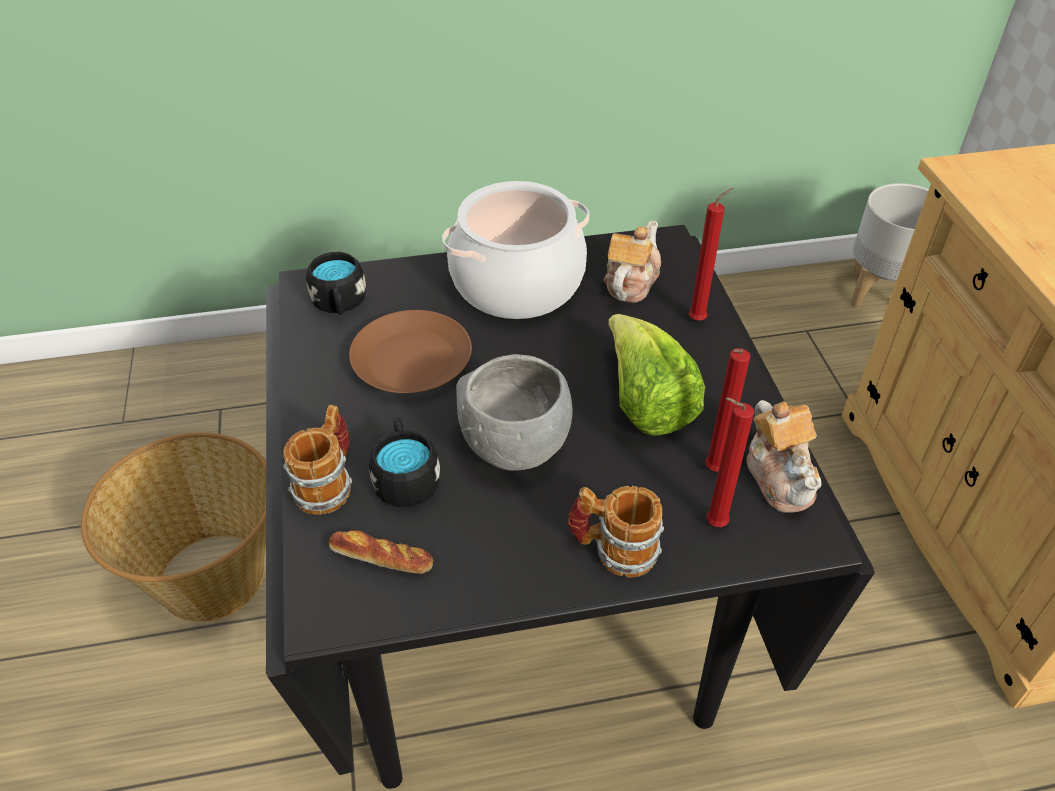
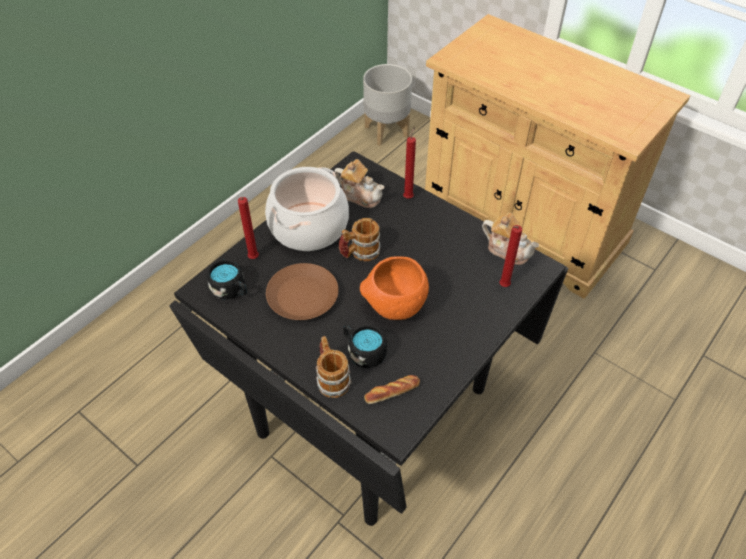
camera: 40 degrees left, 5 degrees up
(210, 575) = (175, 502): basket -> none
(514, 449) = (395, 307): grey bowl -> orange bowl
(613, 549) = (478, 322): mug -> mug (359, 253)
(630, 282) = (360, 195): teapot -> teapot turned 135 degrees clockwise
(646, 403) = (426, 250): lettuce -> none
(712, 471) = (482, 264): red candle -> red candle (253, 259)

